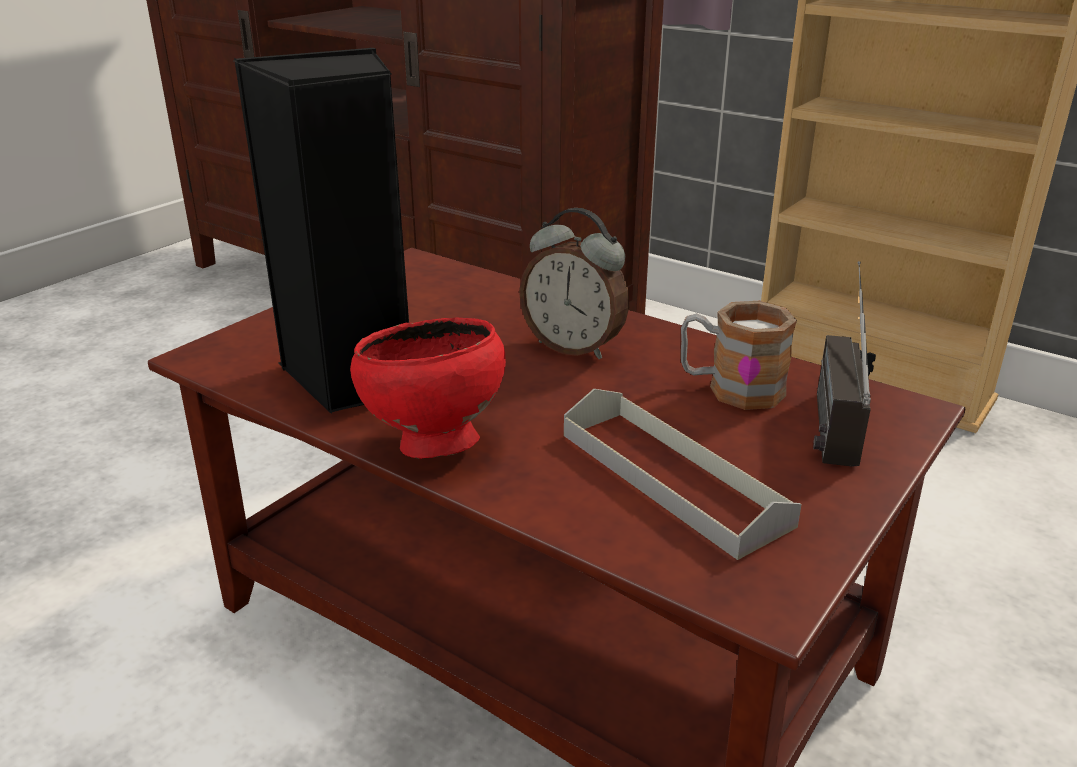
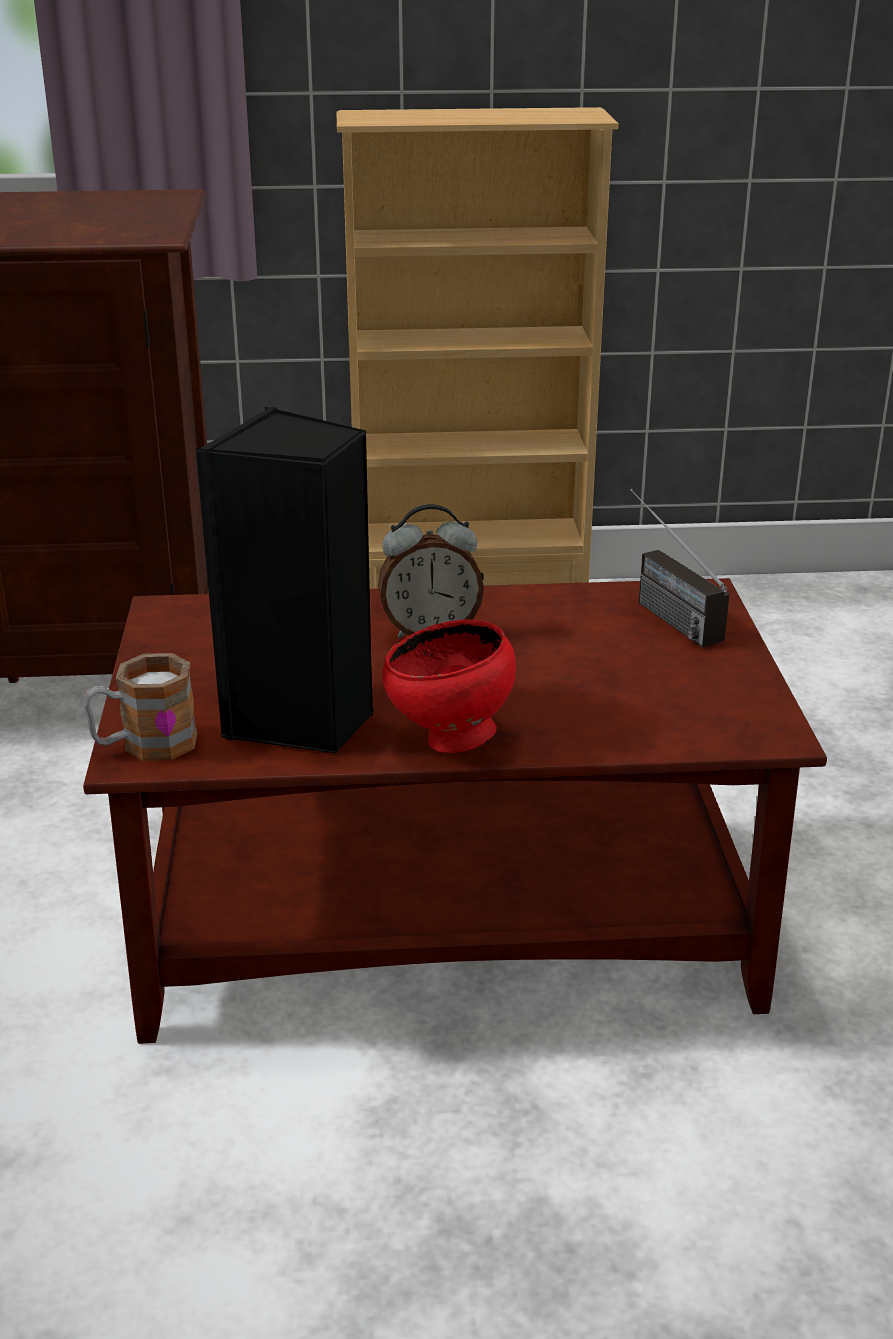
camera: 40 degrees left, 0 degrees up
(672, 478) = (633, 693): grey tray -> none
(730, 389) = (582, 621): mug -> mug (144, 745)

